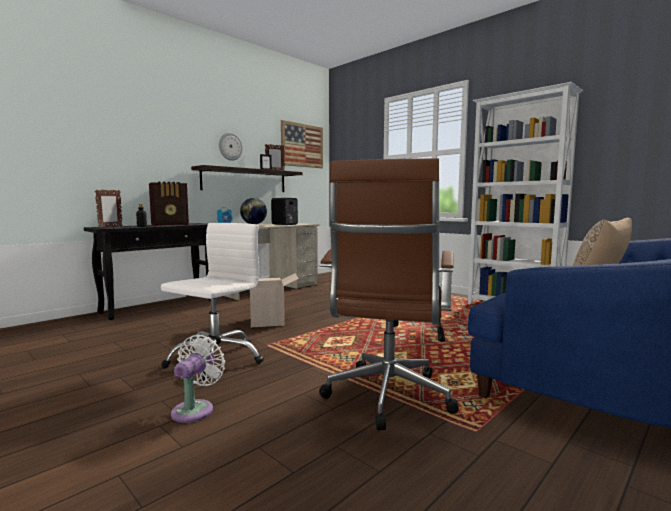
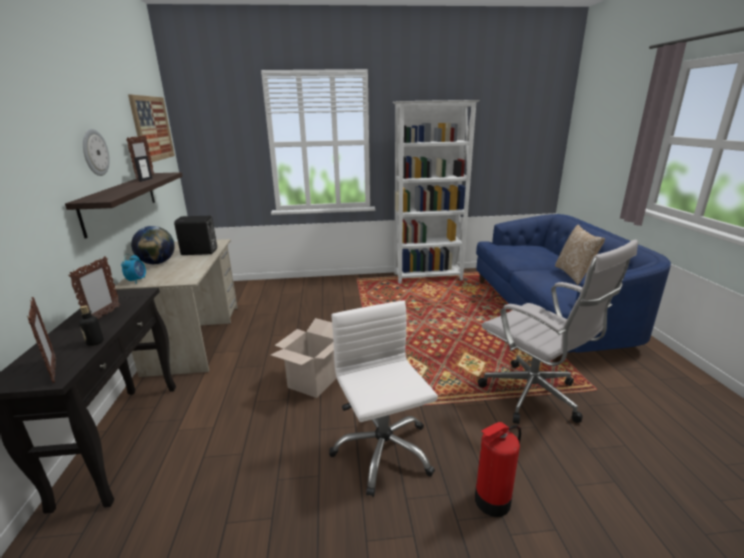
camera: 50 degrees left, 15 degrees up
(171, 225) = (103, 316): radio -> picture frame
(195, 409) = (491, 501): white fan -> fire extinguisher
(387, 398) = (535, 397): brown office chair -> white office chair

